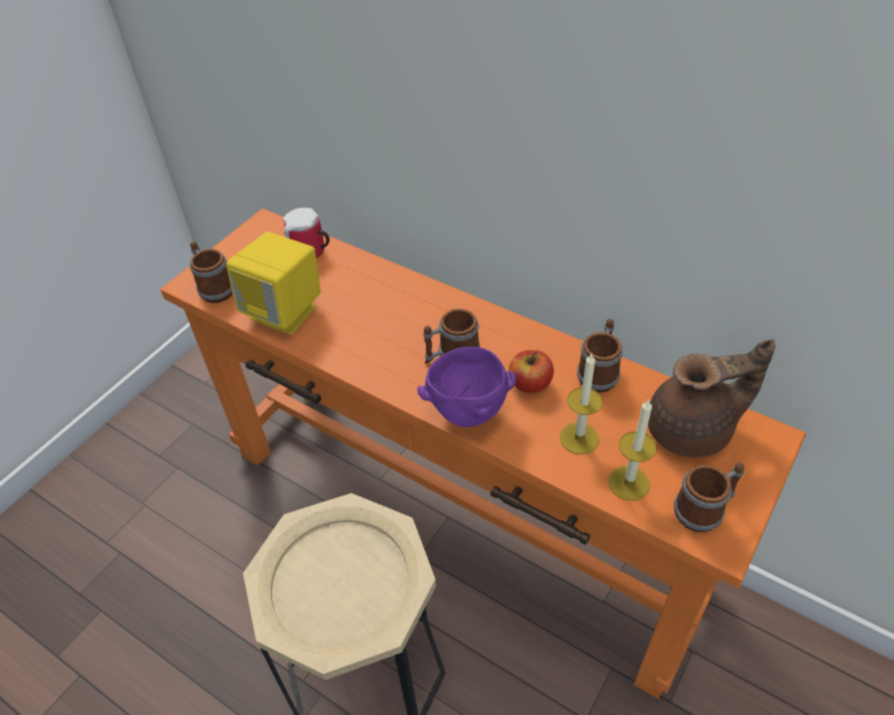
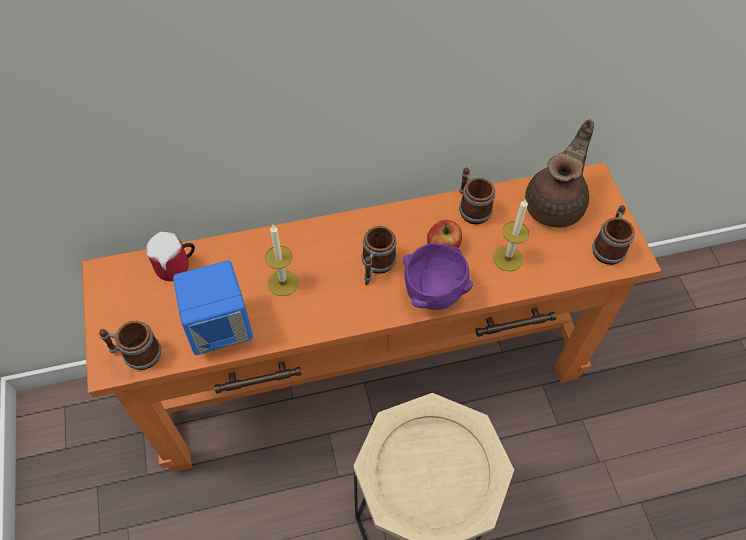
camera: 50 degrees left, 10 degrees up
(285, 312) = (220, 327): yellow speaker -> blue speaker
(628, 483) = (560, 263): candle -> candle (283, 282)

